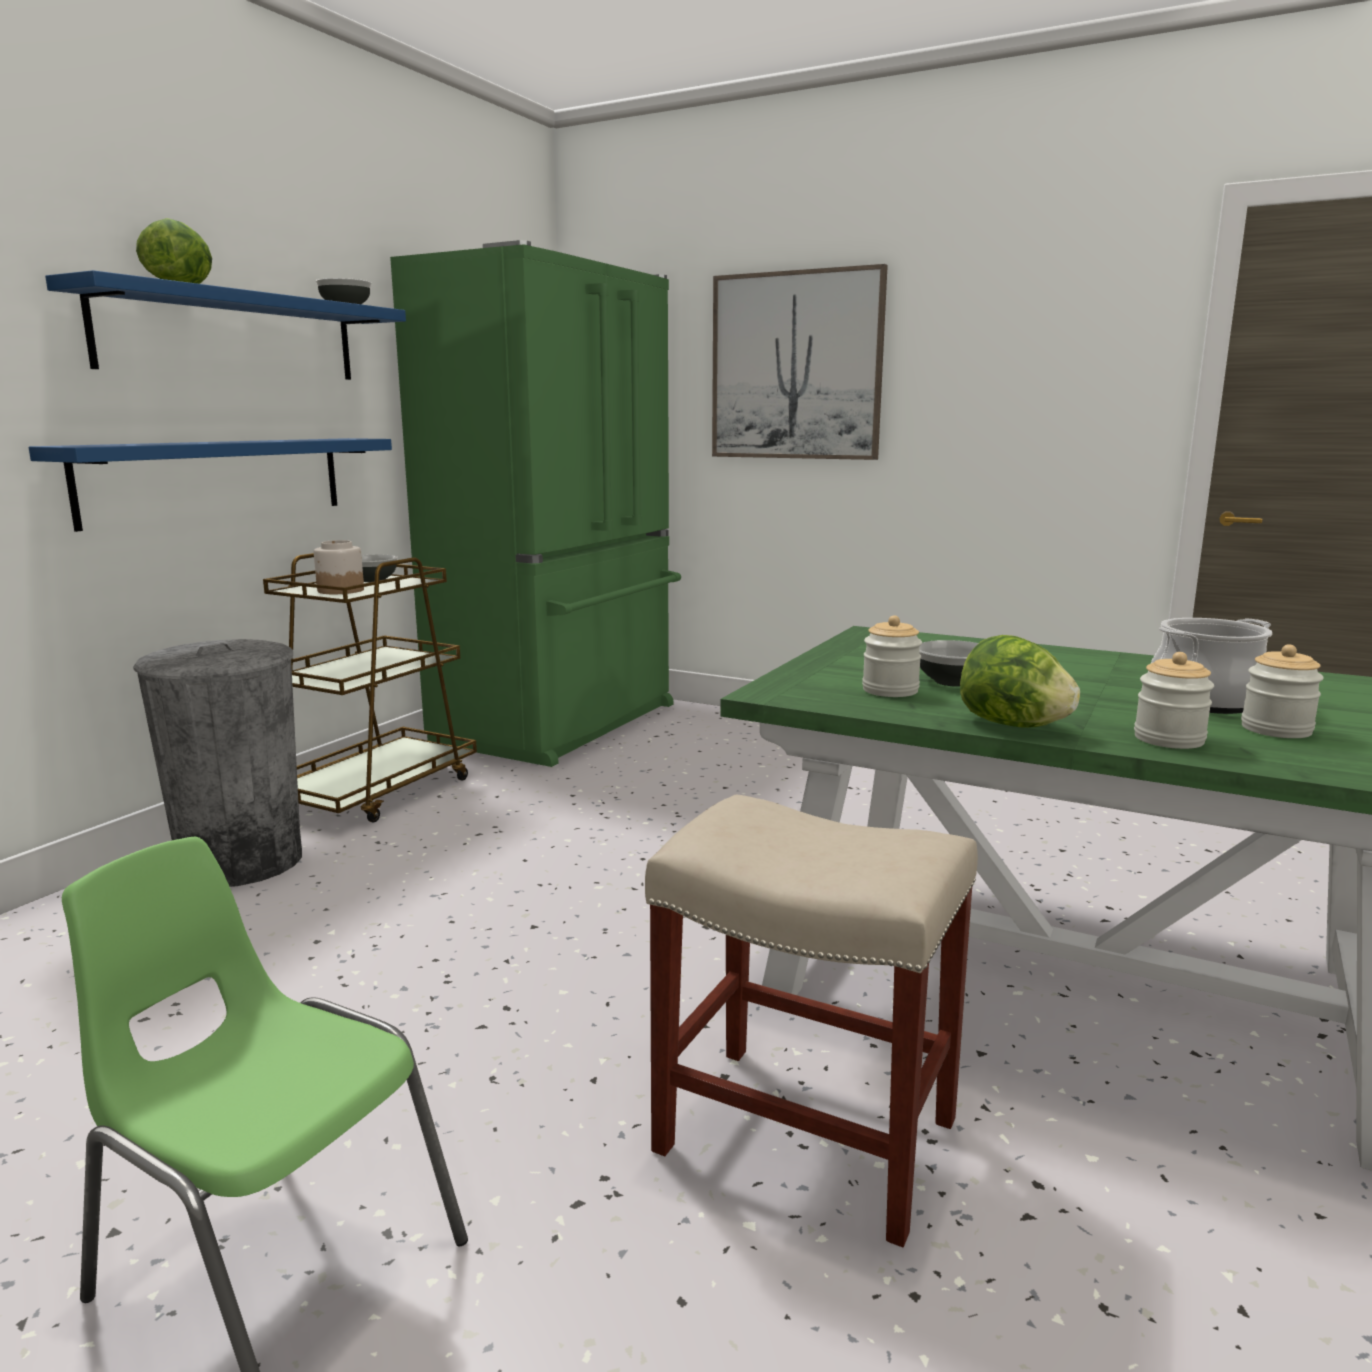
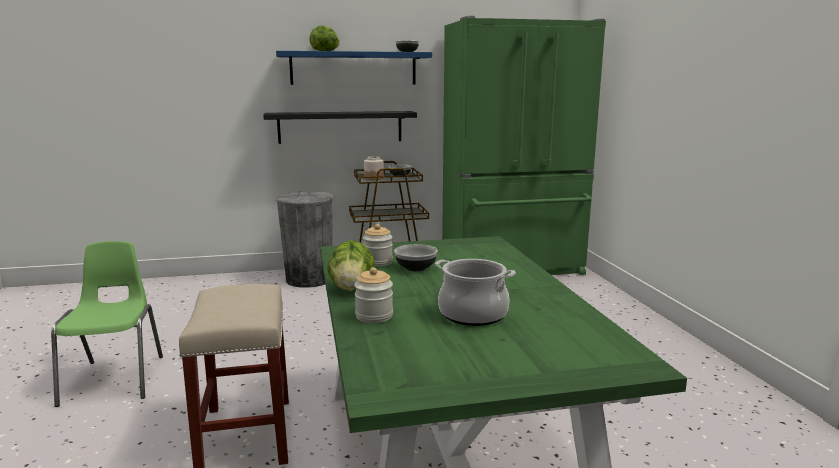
camera: 50 degrees right, 0 degrees up
(217, 479) = (340, 127): blue shelf -> black shelf
(796, 366) = (658, 73): picture -> none
(1276, 729) = (435, 335): jar -> none

